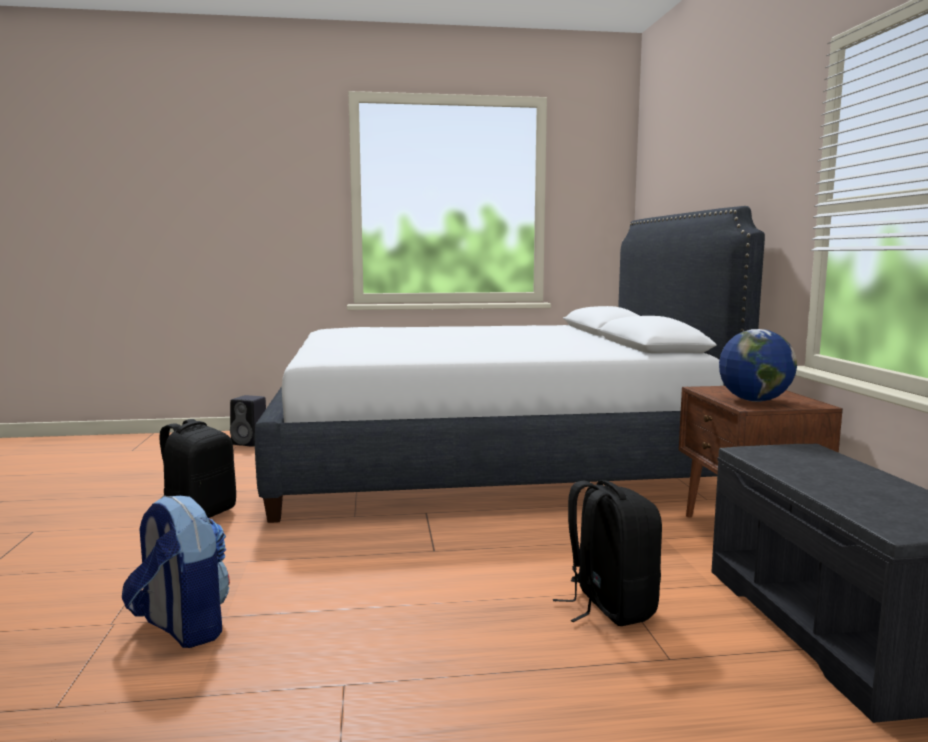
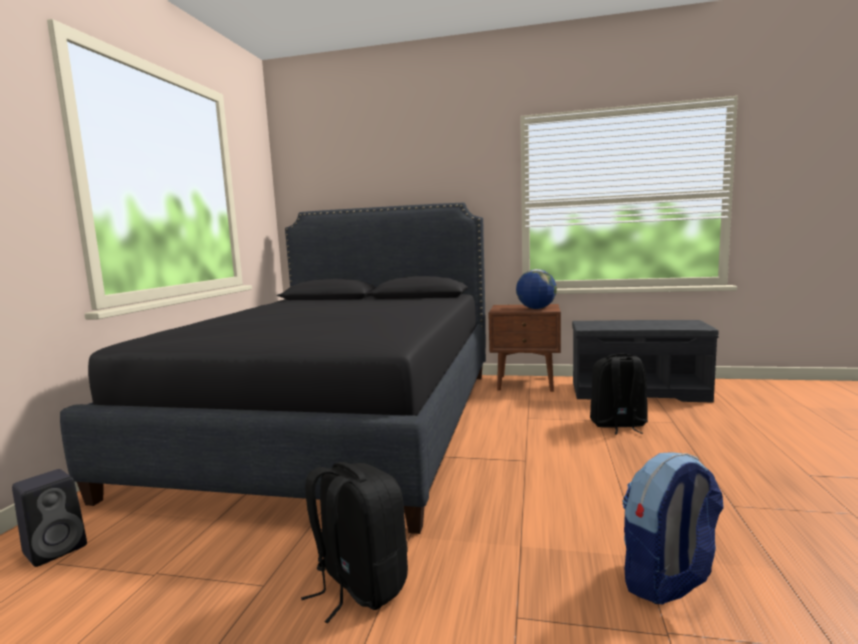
camera: 70 degrees left, 0 degrees up
(488, 462) = (340, 422): white bed -> black bed

